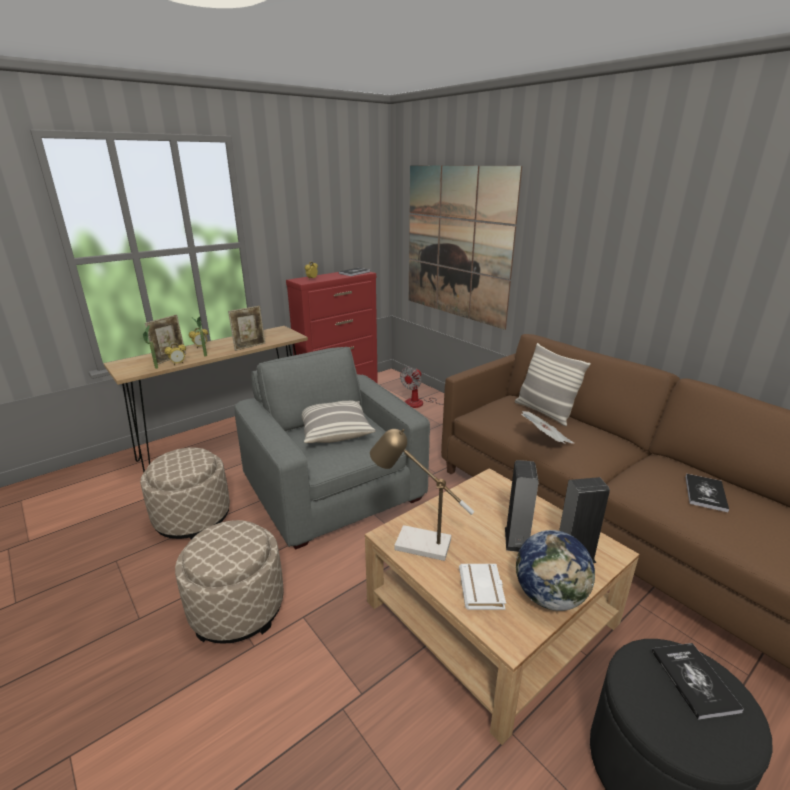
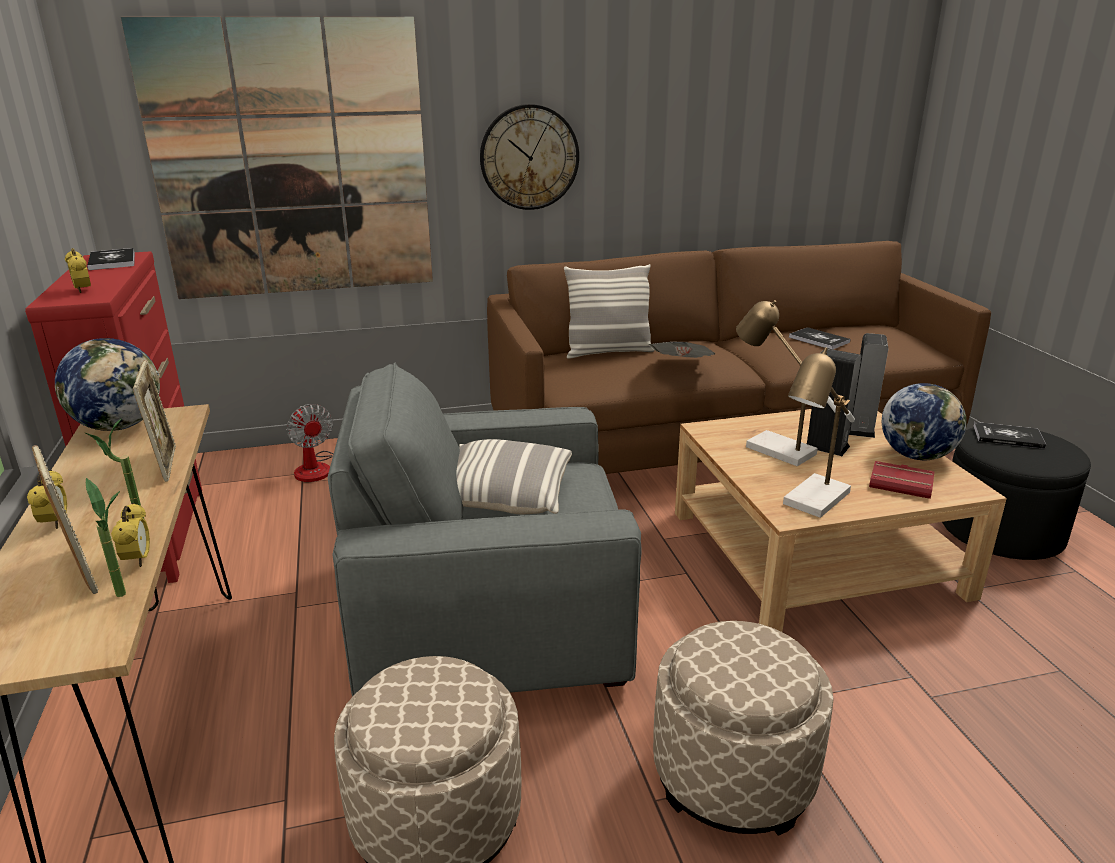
camera: 65 degrees left, 0 degrees up
(277, 332) = (120, 426): none -> globe
(483, 590) = (902, 484): white book -> red book
(487, 513) = (772, 448): none -> table lamp
(574, 266) = (529, 157): none -> wall clock

